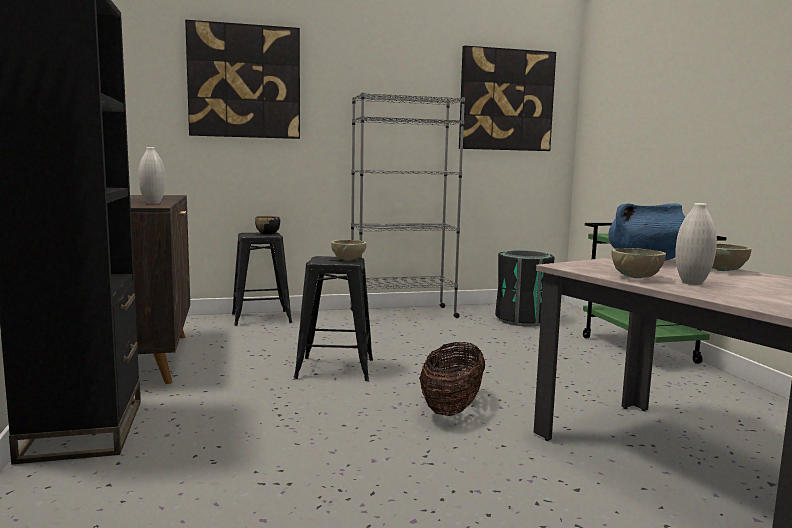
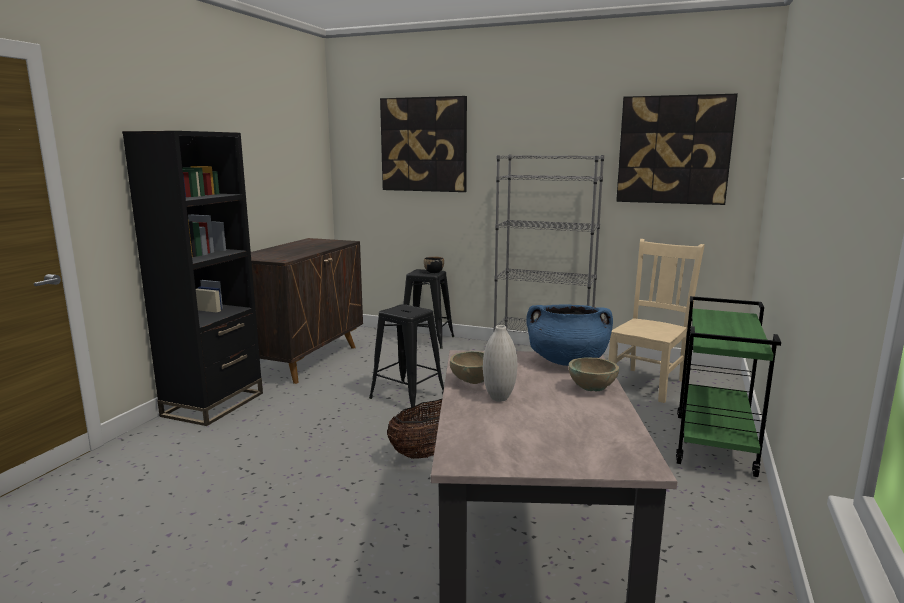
camera: 35 degrees right, 5 degrees up
(153, 203) = (294, 255): white vase -> none
(348, 260) = (413, 312): beige bowl -> none
(522, 320) = (648, 383): black trash can -> beige chair

